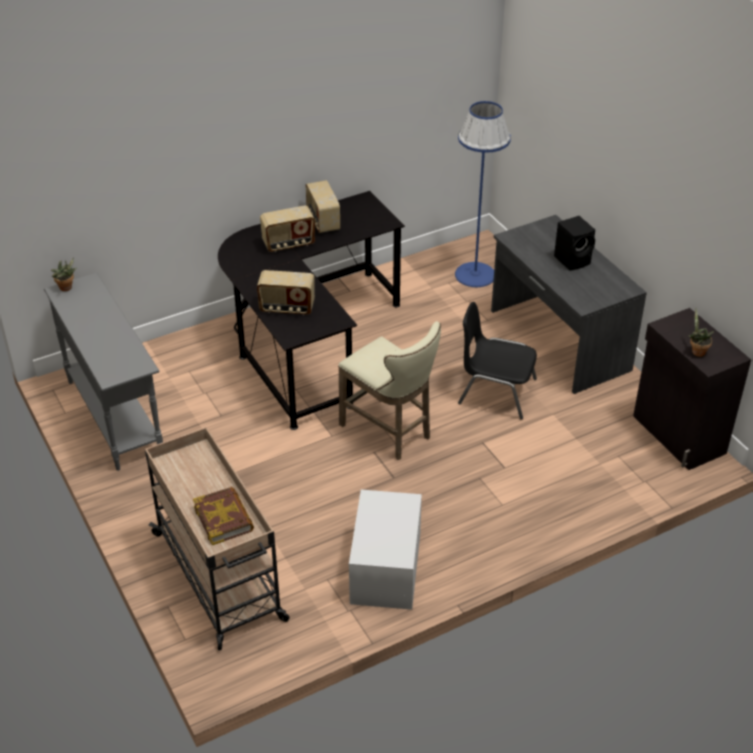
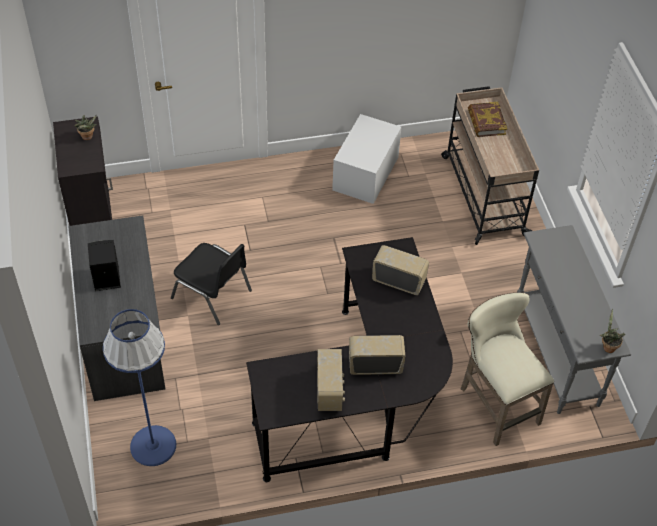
camera: 165 degrees left, 10 degrees up
(390, 432) = (321, 277): beige stool -> beige stool (495, 403)

